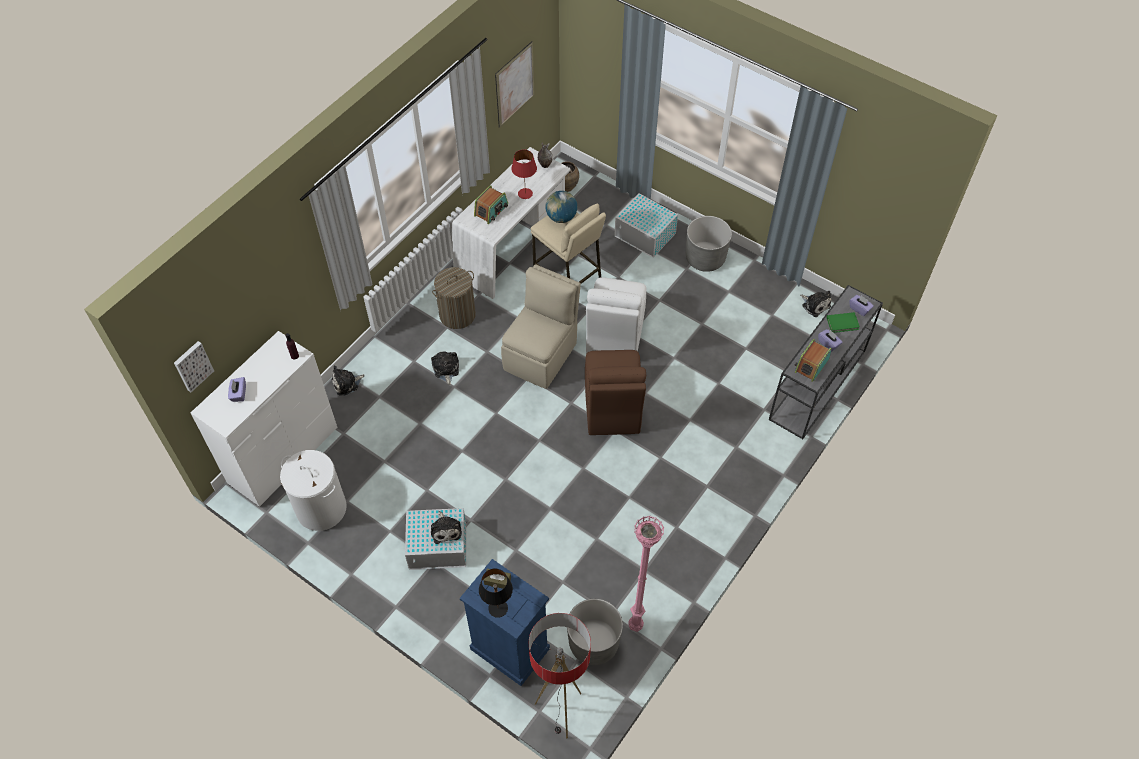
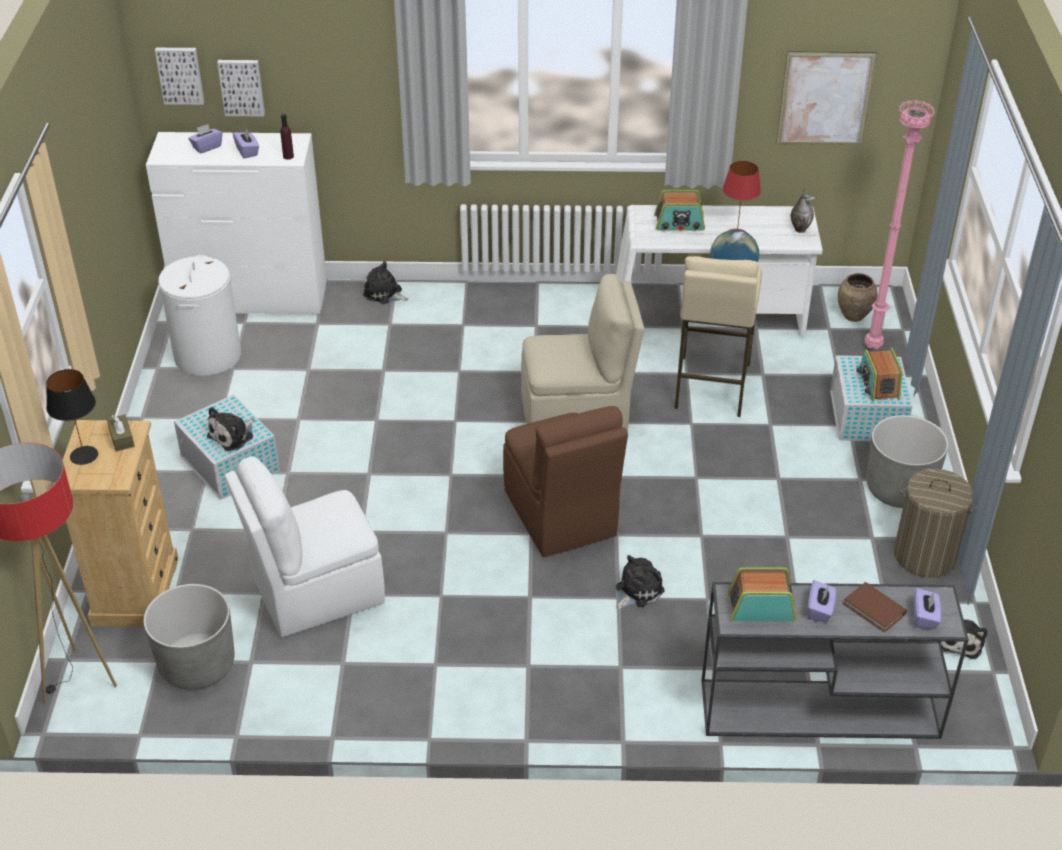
camera: 55 degrees right, 15 degrees down
(230, 339) = (241, 86): none -> picture
(267, 374) = (247, 151): none -> purple tissue box
(446, 370) = (476, 353): plush toy -> plush toy (636, 590)
(457, 315) = (562, 325): laundry basket -> laundry basket (925, 556)
(509, 649) = (135, 591): blue dresser -> beige dresser
(612, 408) = (561, 516): brown chair -> brown chair turned 75 degrees counterclockwise
(614, 337) = (673, 465): white chair -> white chair (315, 593)
(636, 626) = (251, 695): pink floor lamp -> pink floor lamp (873, 348)
(651, 216) = (878, 384): none -> radio
(842, 323) = (874, 609): green book -> brown book

